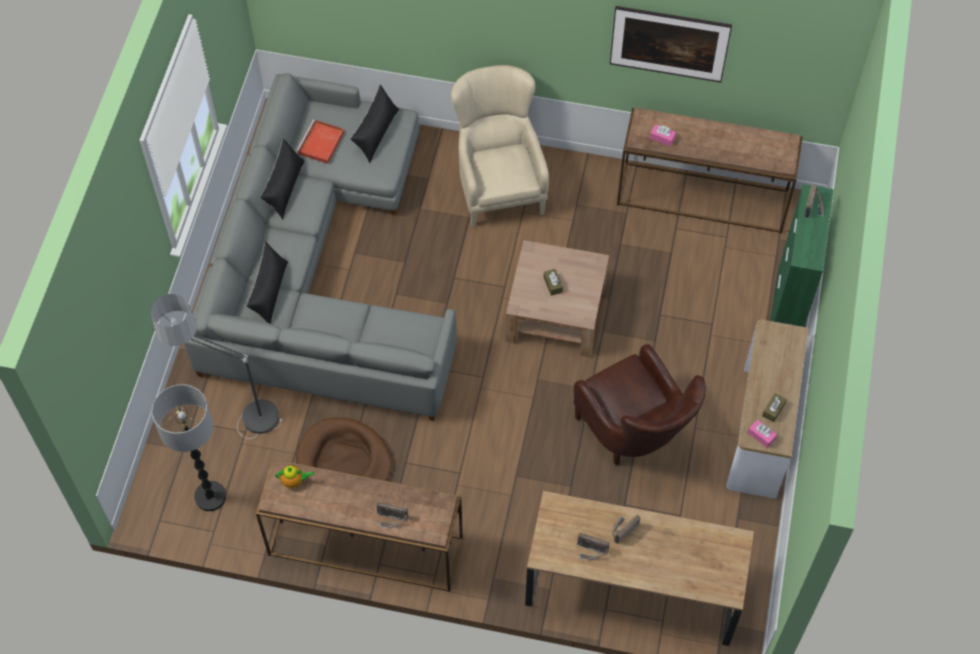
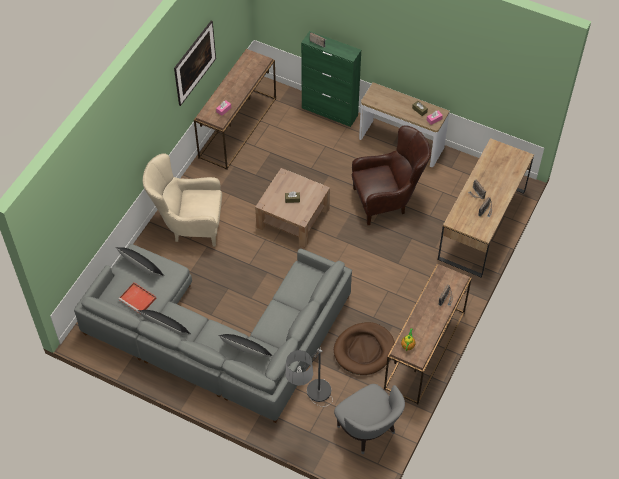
camera: 75 degrees left, 5 degrees down
(210, 496) = (368, 430): floor lamp -> grey armchair

